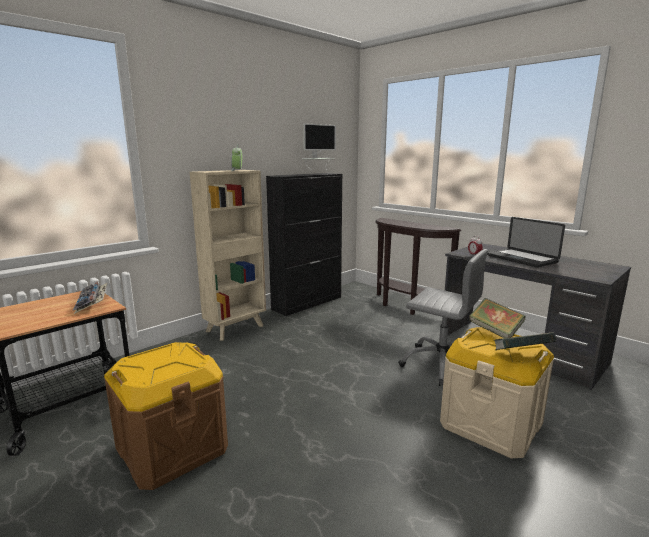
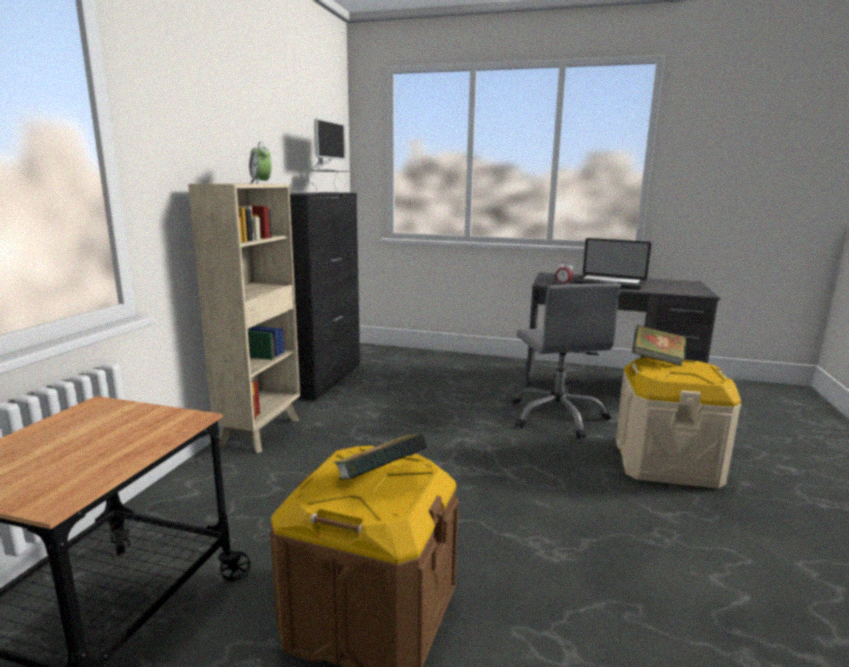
camera: 30 degrees left, 0 degrees up
(93, 302) = (142, 418): keyboard -> none
(405, 307) = (449, 362): brown console table -> none
(441, 364) = (557, 416): grey office chair -> grey office chair turned 75 degrees clockwise
(520, 356) = (713, 377): book -> book (379, 480)

